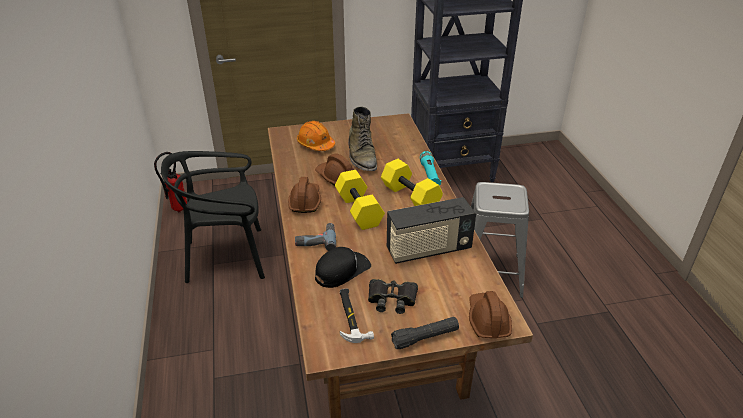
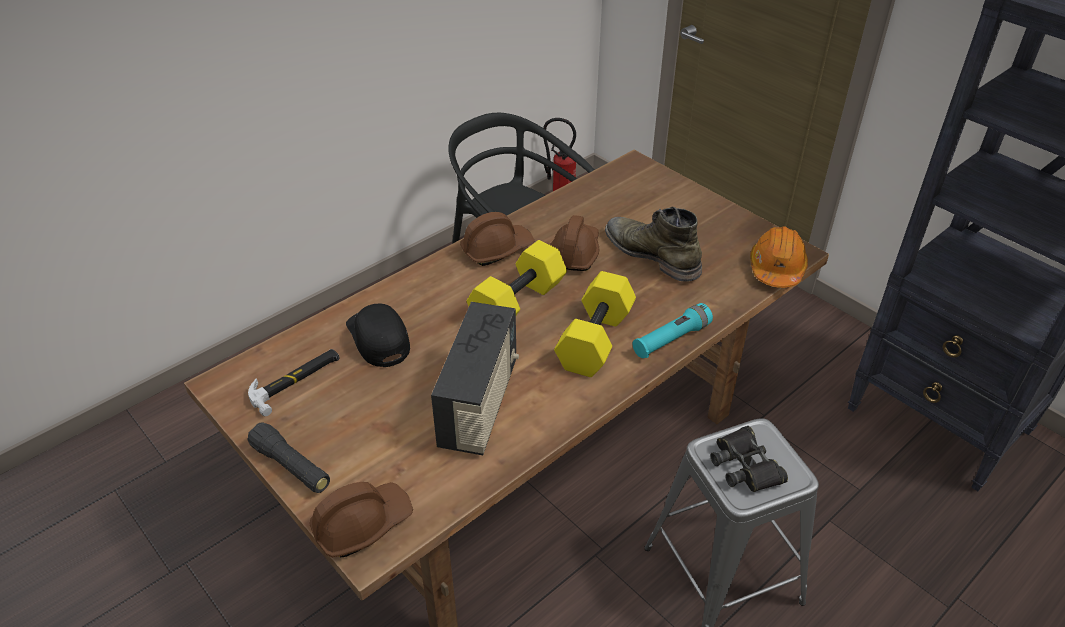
camera: 60 degrees right, 5 degrees up
(315, 144) = (636, 203): orange hard hat -> orange hard hat (776, 268)
(316, 240) = (424, 291): power drill -> none
(342, 270) = (379, 338): black cap -> black cap turned 135 degrees counterclockwise
(362, 156) = (651, 254): green boot -> green boot turned 90 degrees clockwise
(392, 299) = (350, 406): black binoculars -> black binoculars (745, 465)
(428, 250) = (480, 405): radio -> radio turned 120 degrees counterclockwise

